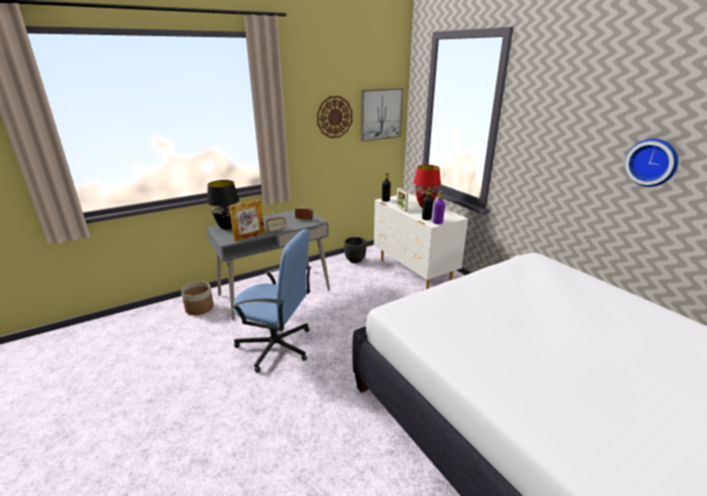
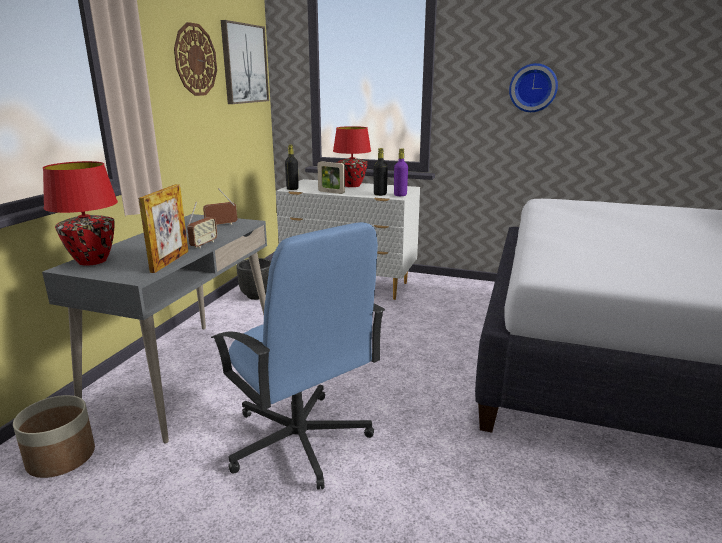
camera: 40 degrees left, 5 degrees down
(227, 227) = (92, 261): black table lamp -> red table lamp
(276, 346) = (299, 441): blue office chair -> blue office chair turned 75 degrees clockwise
(652, 162) = (636, 69): wall clock -> wall clock (533, 88)

